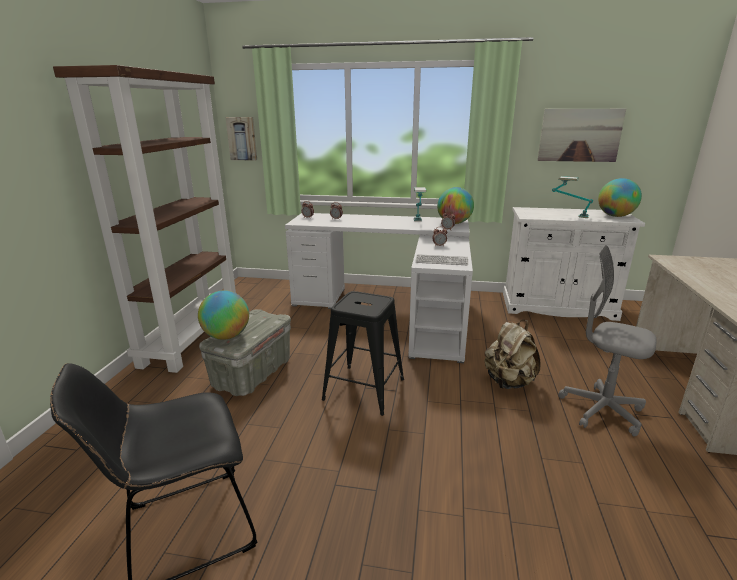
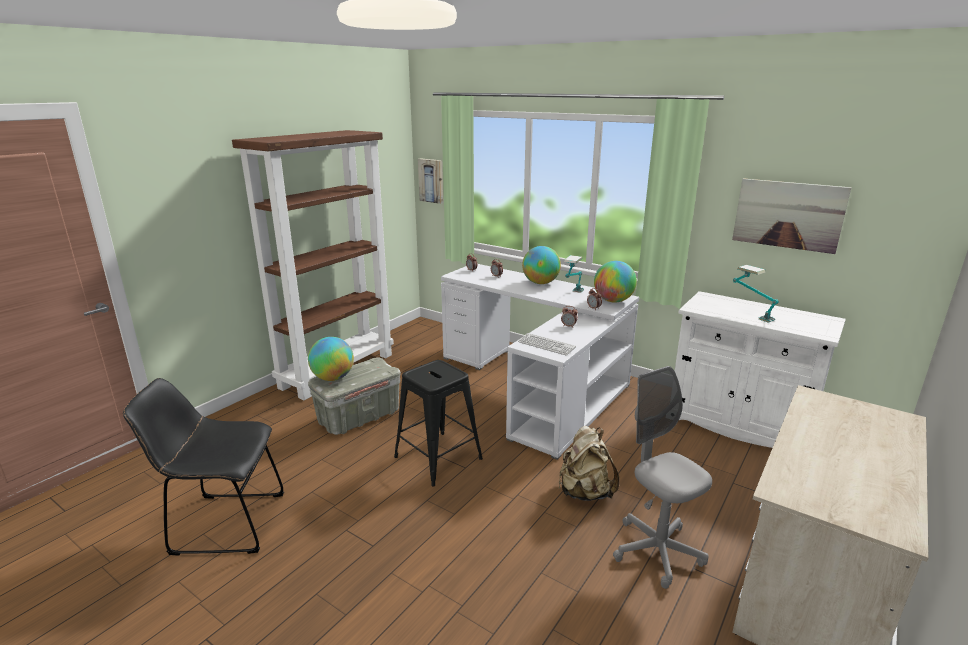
camera: 25 degrees right, 0 degrees up
(615, 216) = (814, 325): globe -> globe (540, 283)

